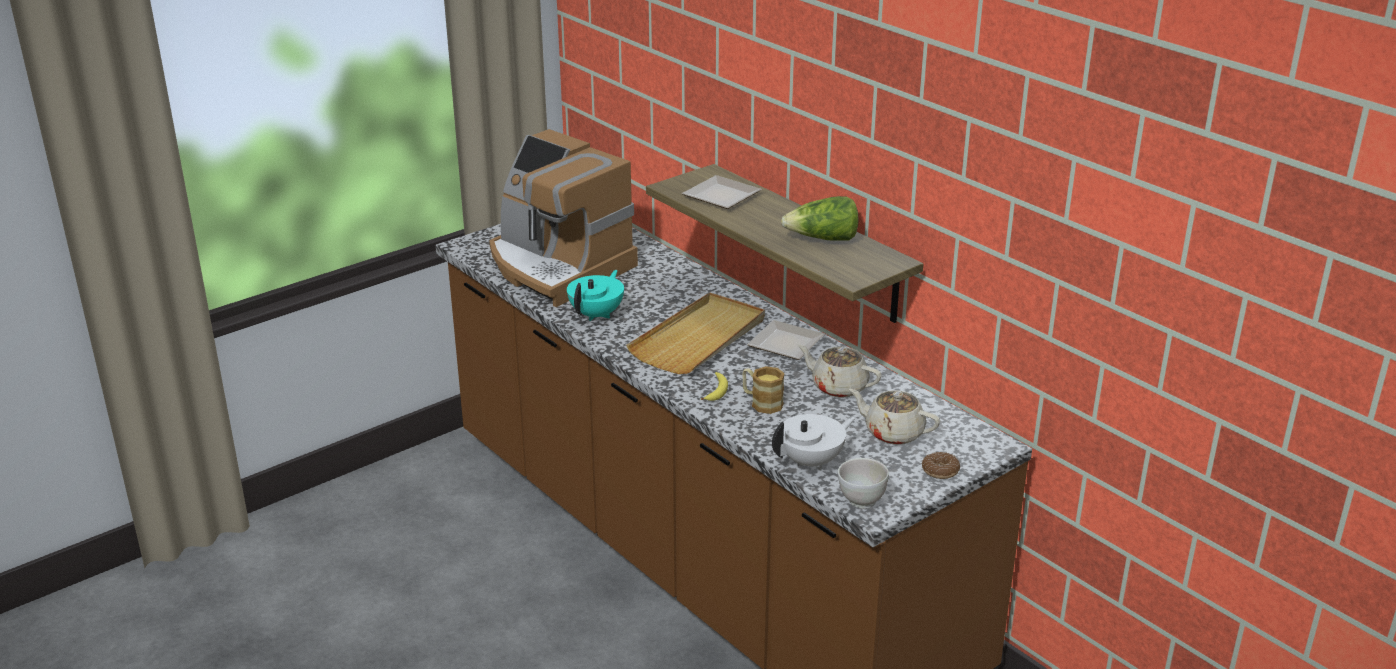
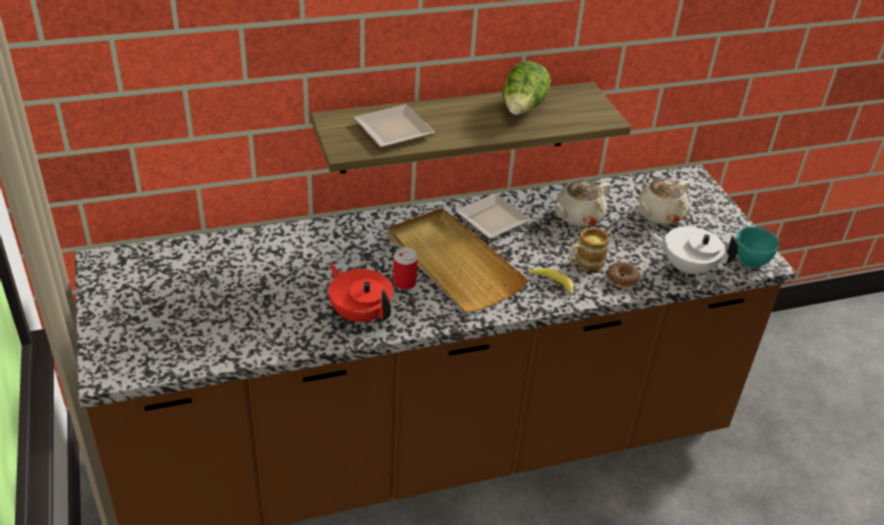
camera: 70 degrees left, 10 degrees up
(557, 267) = (232, 313): coffee machine -> none
(597, 314) = (360, 313): turquoise teapot -> red teapot
(652, 323) = (404, 283): none -> can
(812, 461) = (687, 267): white teapot -> white teapot turned 60 degrees counterclockwise
(861, 501) = (750, 262): white bowl -> turquoise bowl
(940, 471) = (719, 212): donut -> donut (622, 279)

